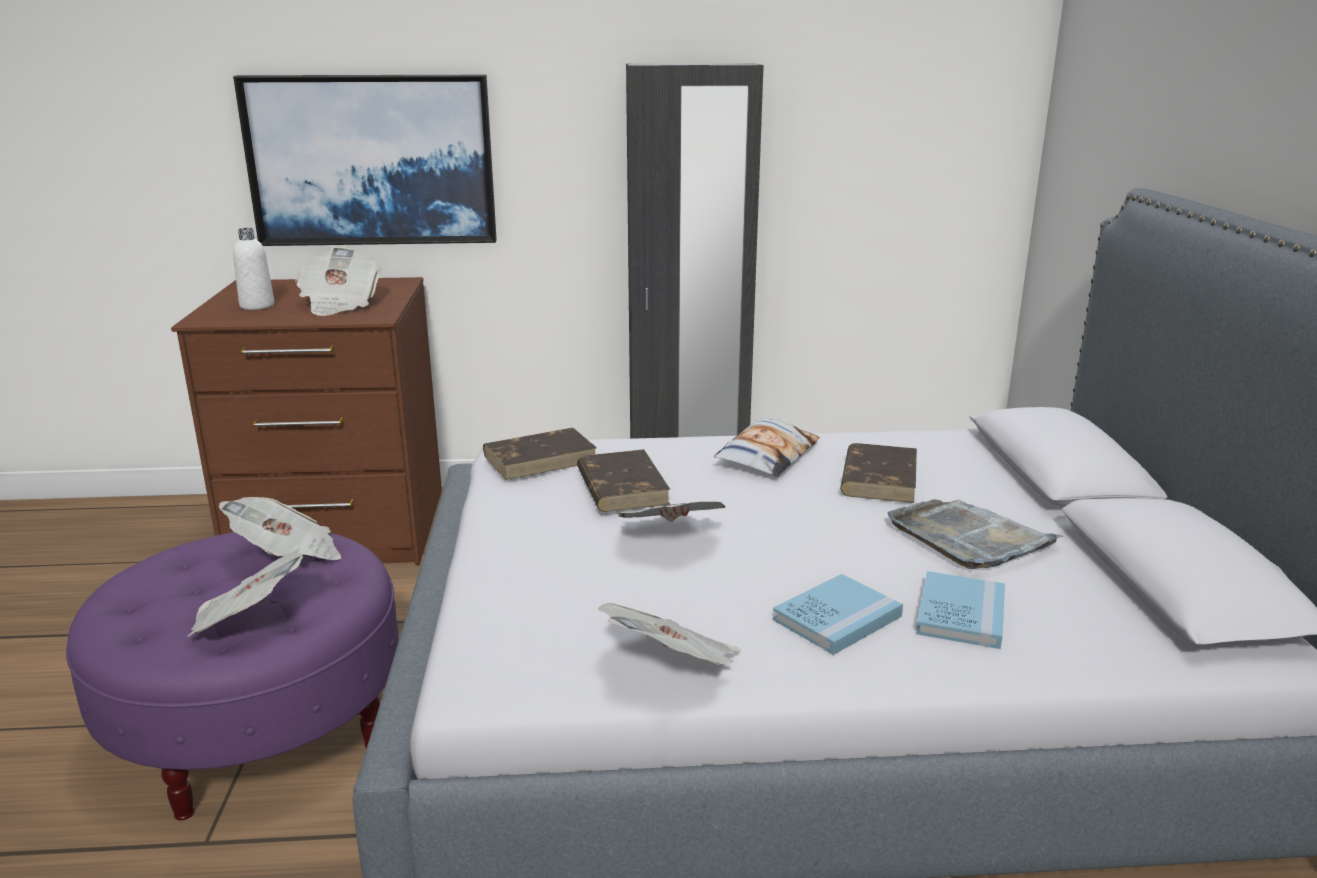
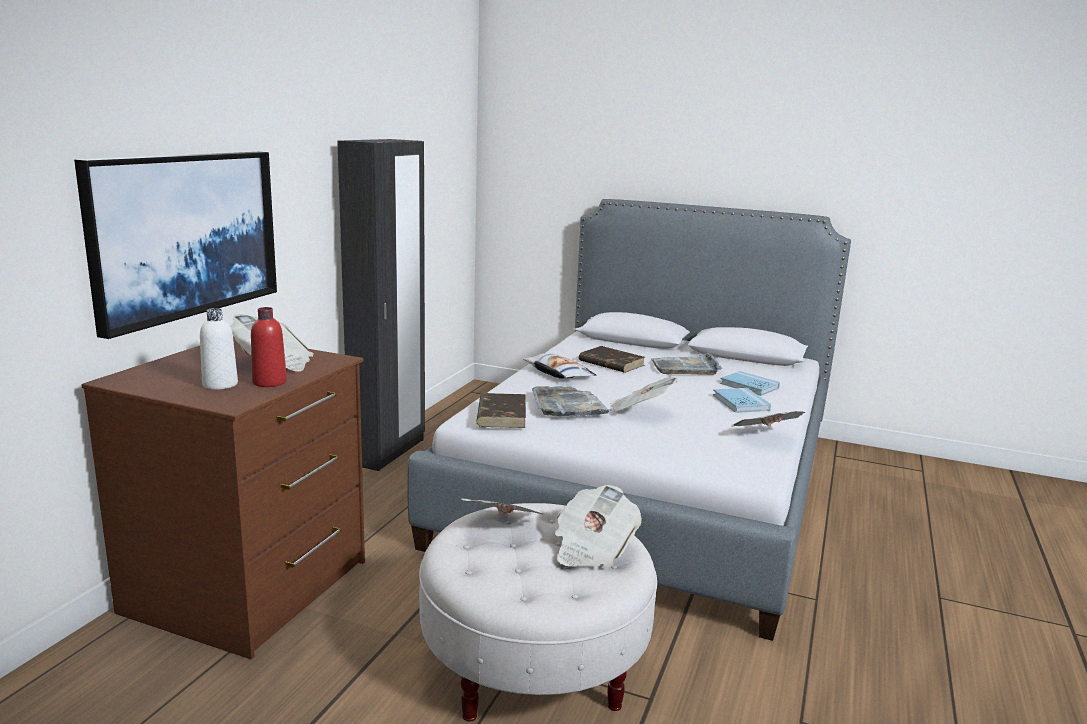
camera: 65 degrees left, 5 degrees down
(259, 729) = (534, 663): purple ottoman -> white ottoman
(276, 315) = (269, 382): none -> red bottle
(621, 486) = (568, 405): brown book -> grey tray

